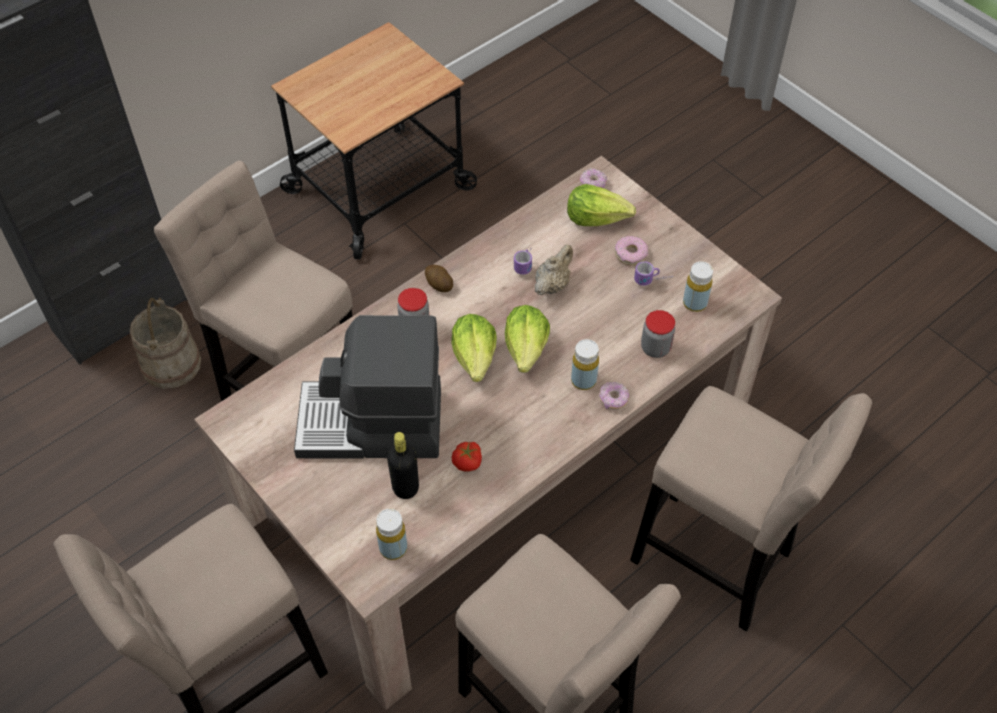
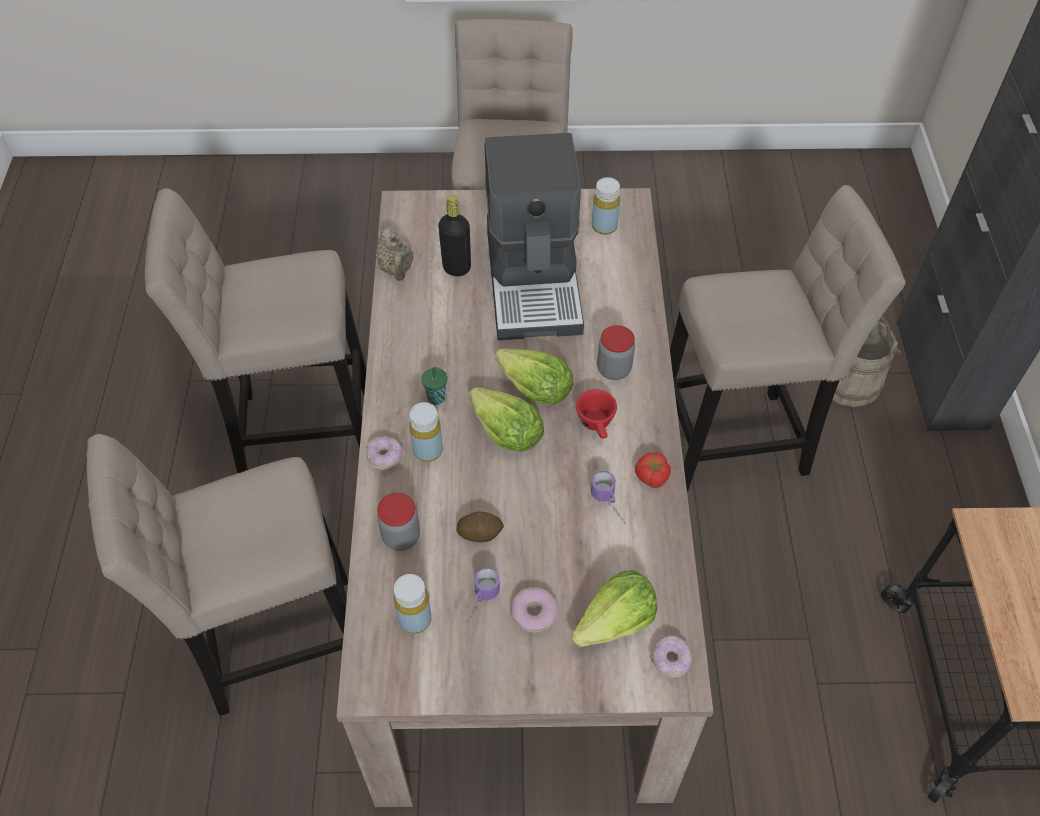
camera: 130 degrees right, 0 degrees up
(371, 425) = (535, 281): coffee machine -> coffee machine turned 135 degrees clockwise
(393, 548) = (415, 233): yellow bottle -> yellow bottle (604, 226)
(438, 284) = (647, 417): potato -> potato (480, 533)
(468, 462) = (437, 317): tomato -> tomato (651, 476)
(471, 306) = (597, 425): none -> red cup
(538, 406) = (437, 398): none -> green cup
(552, 285) = (560, 509): beige teapot -> beige teapot (396, 269)

